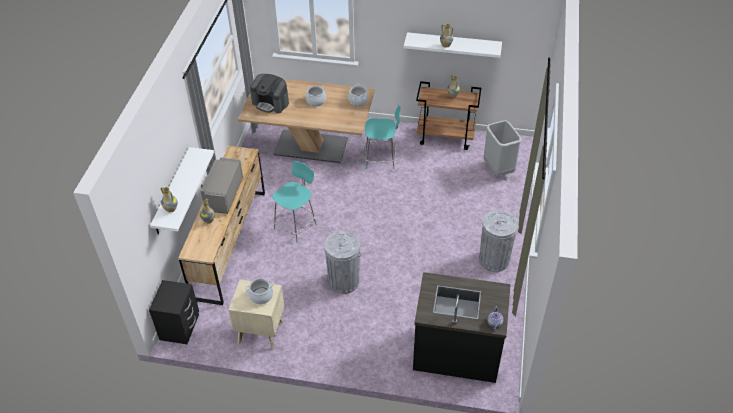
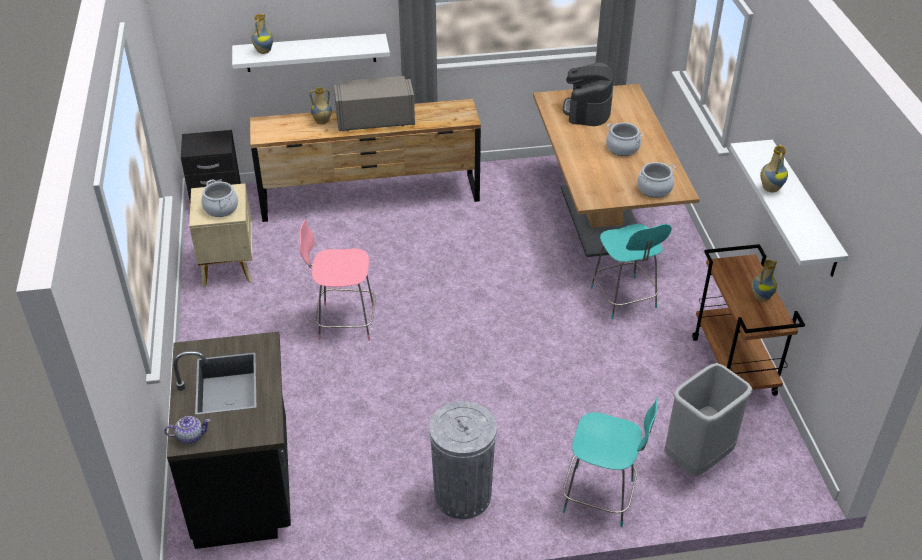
camera: 70 degrees right, 5 degrees down
(296, 225) = (431, 247): turquoise chair -> turquoise chair (601, 497)
(343, 281) = (344, 322): grey trash can -> pink chair

